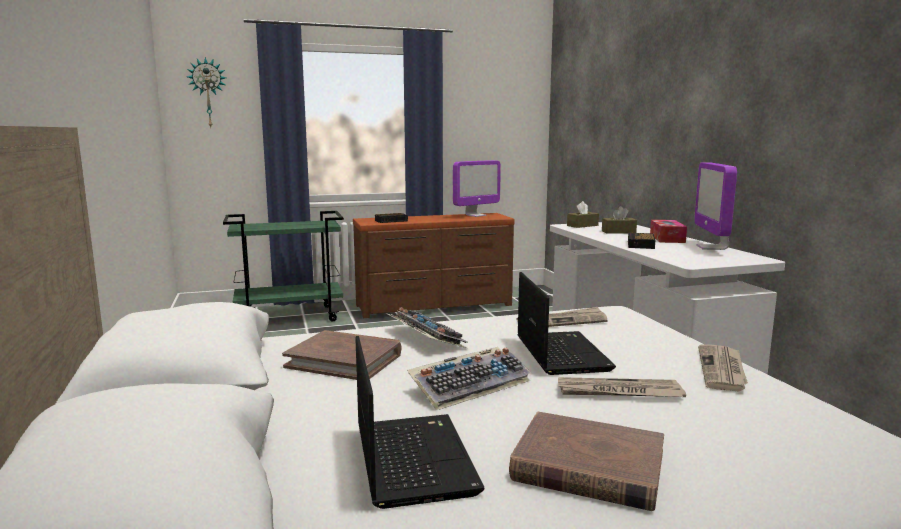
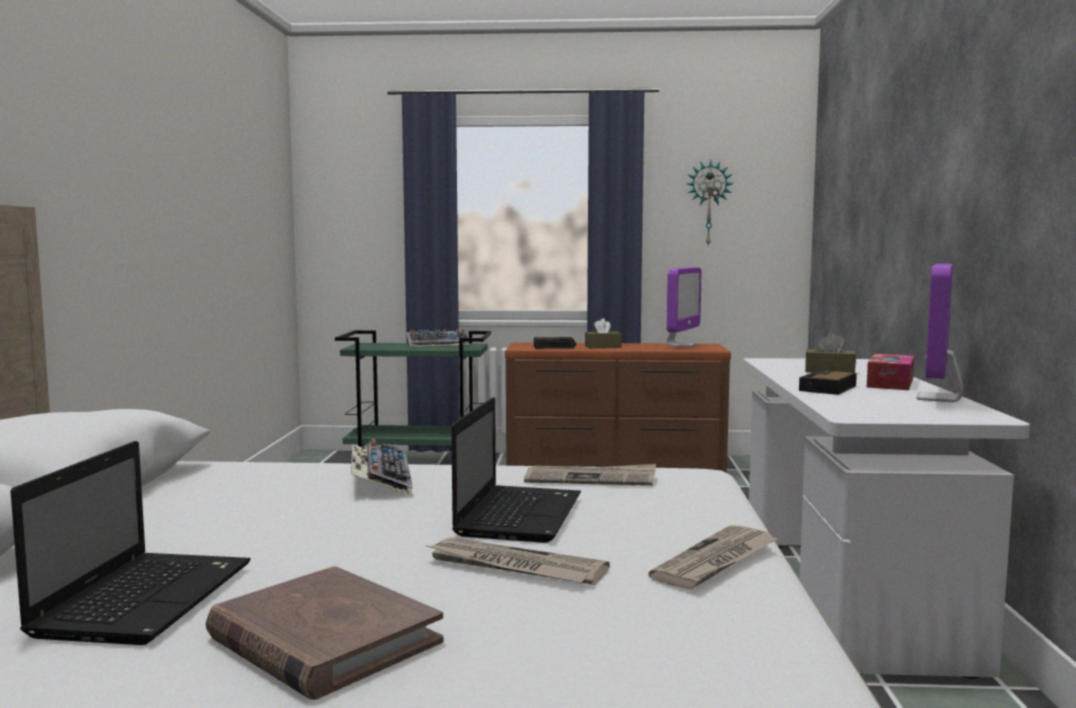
camera: 20 degrees right, 5 degrees down
(208, 93) = (346, 182): wall clock -> wall clock (708, 203)
(344, 360) = (251, 492): brown book -> none
(470, 385) = (343, 535): keyboard -> keyboard (438, 344)
(475, 215) = (681, 345): monitor -> monitor turned 45 degrees counterclockwise
(582, 225) = (790, 361): brown tissue box -> brown tissue box (603, 347)

